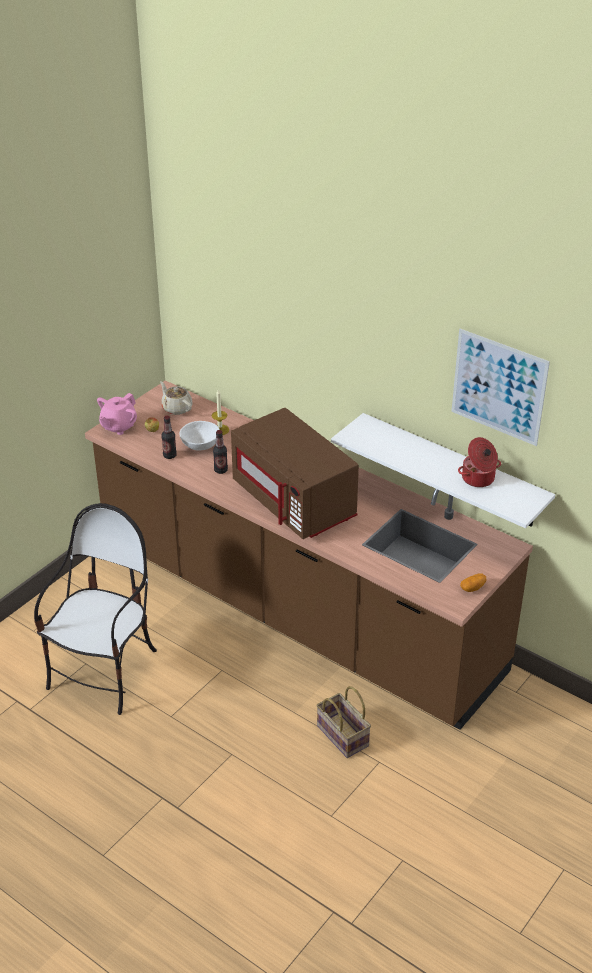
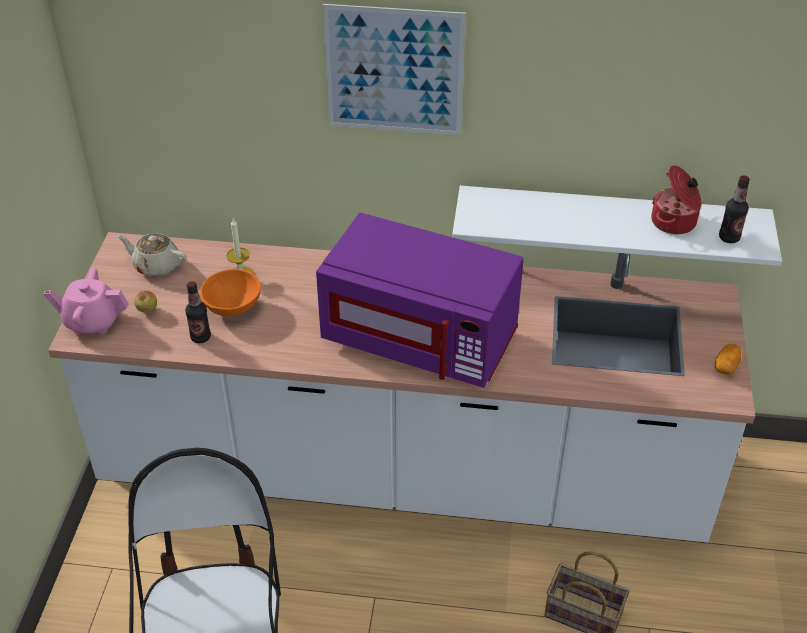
camera: 30 degrees left, 5 degrees up
(118, 426) = (92, 322): pink teapot -> pink teapot turned 90 degrees clockwise
(200, 447) = (233, 309): white bowl -> orange bowl
(221, 470) = (288, 332): bottle -> bottle (729, 238)
(295, 501) = (421, 338): brown microwave -> purple microwave
(296, 608) = (403, 470): brown counter -> white counter
(498, 387) = (692, 89): picture -> picture (394, 71)

